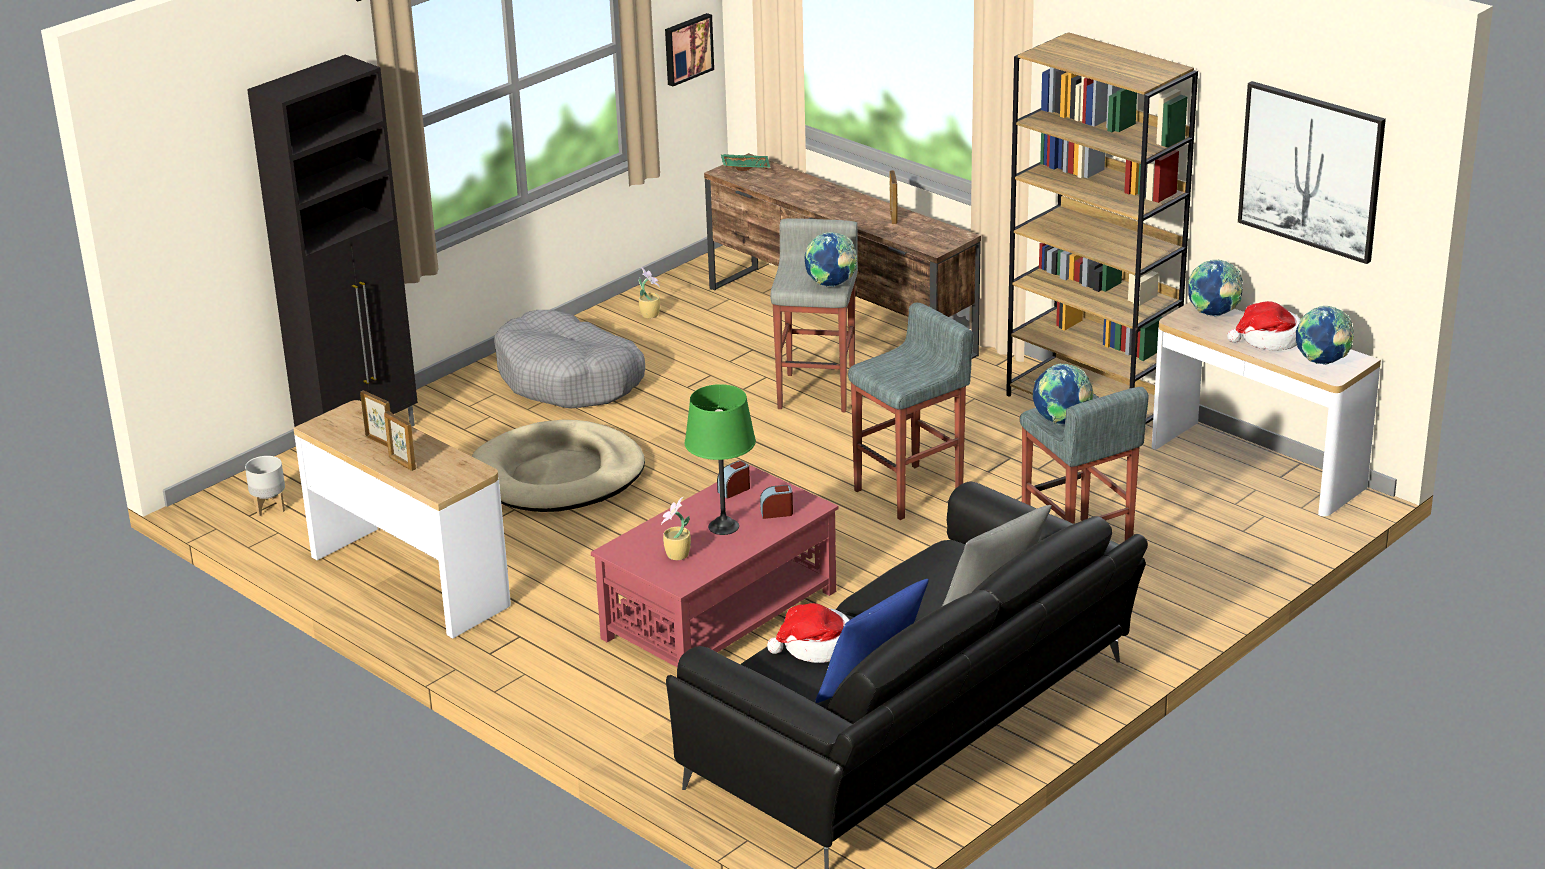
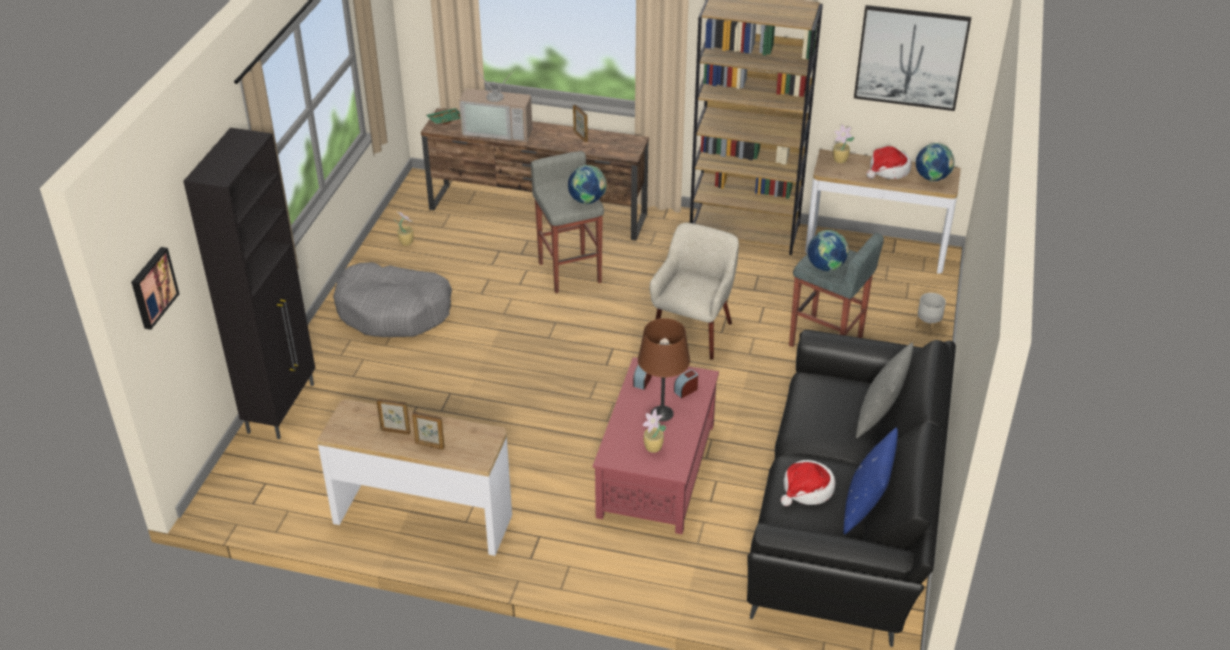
camera: 30 degrees left, 10 degrees up
(269, 507) = (263, 491): grey planter -> grey planter (928, 327)
(558, 475) = (453, 393): beige dog bed -> none
(687, 48) = (382, 43): picture -> picture (152, 287)
(724, 526) = (662, 413): green table lamp -> brown table lamp
(799, 190) = (499, 130): none -> television
(910, 492) = (693, 331): grey stool -> beige armchair
(1213, 314) = (840, 160): globe -> potted plant

